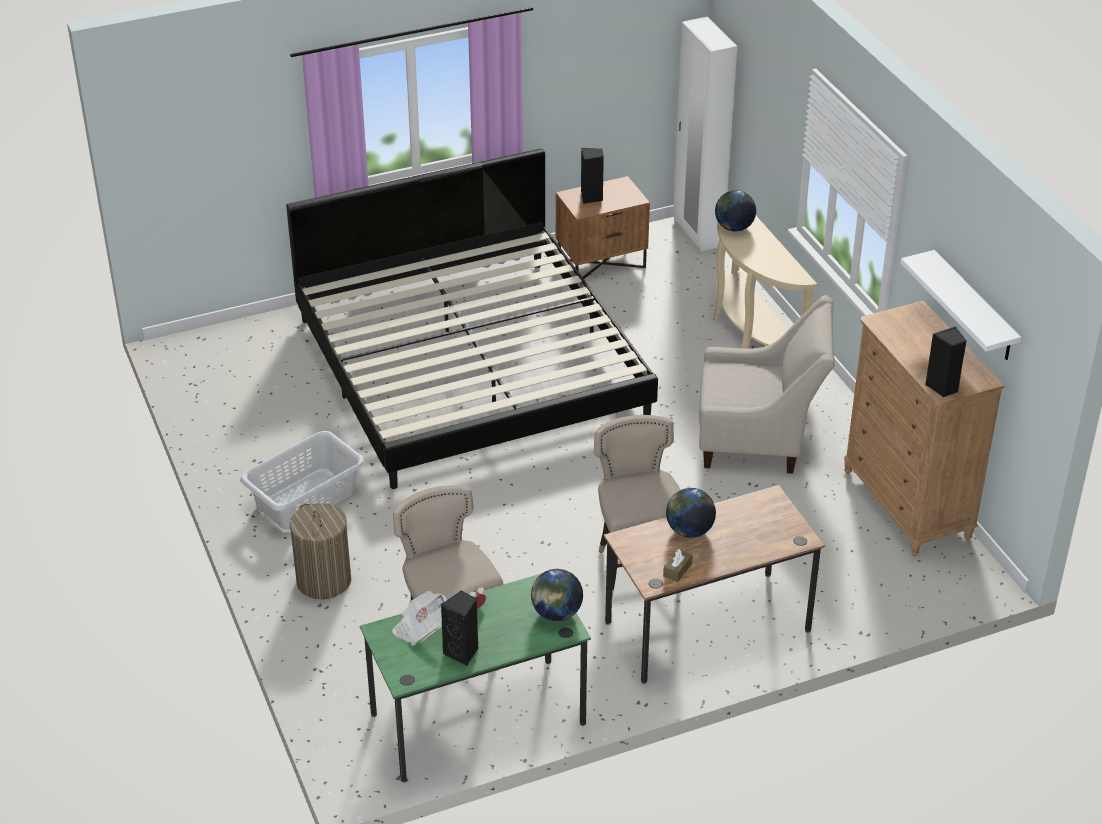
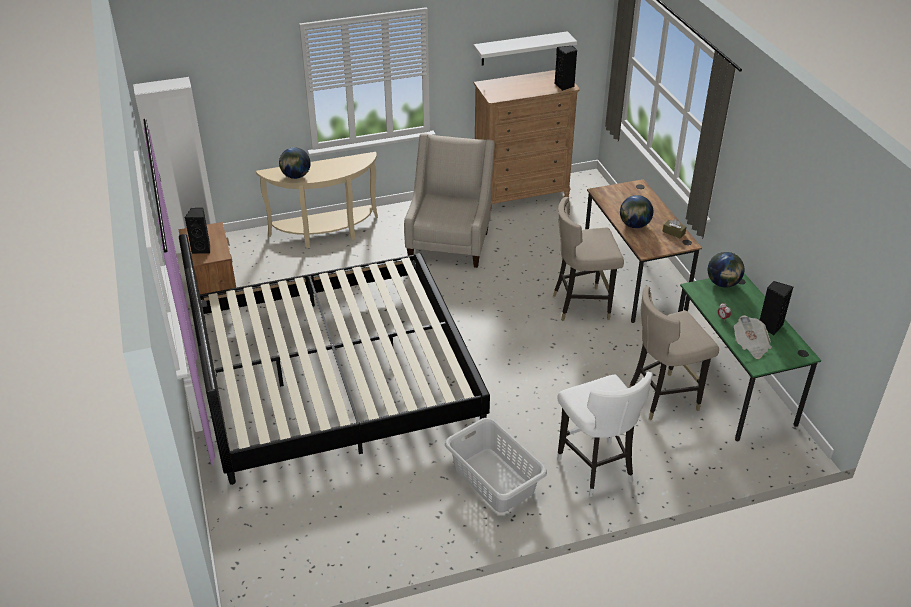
camera: 85 degrees left, 0 degrees up
(323, 580) = (595, 468): laundry basket -> white stool

